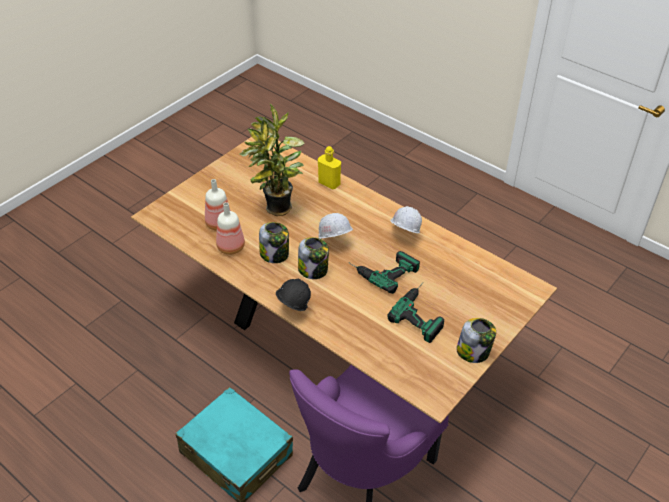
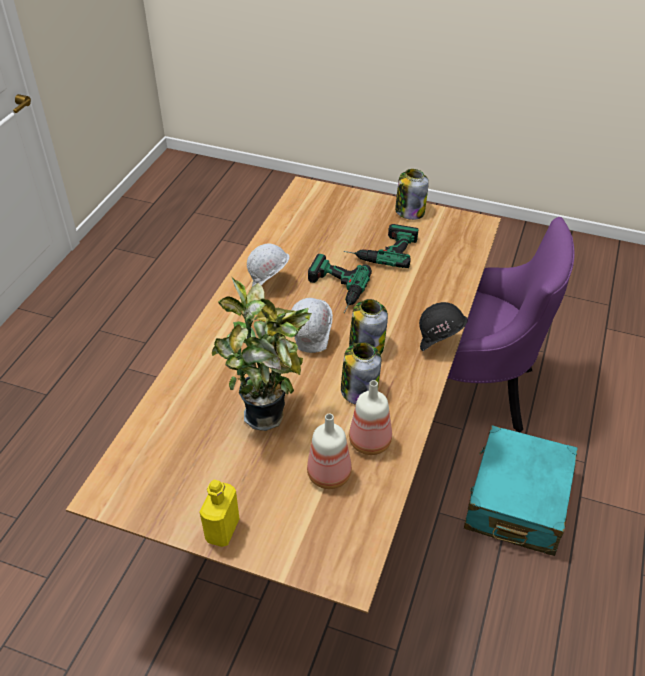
camera: 110 degrees left, 0 degrees up
(329, 183) = (189, 377): yellow bottle -> yellow bottle (222, 530)

